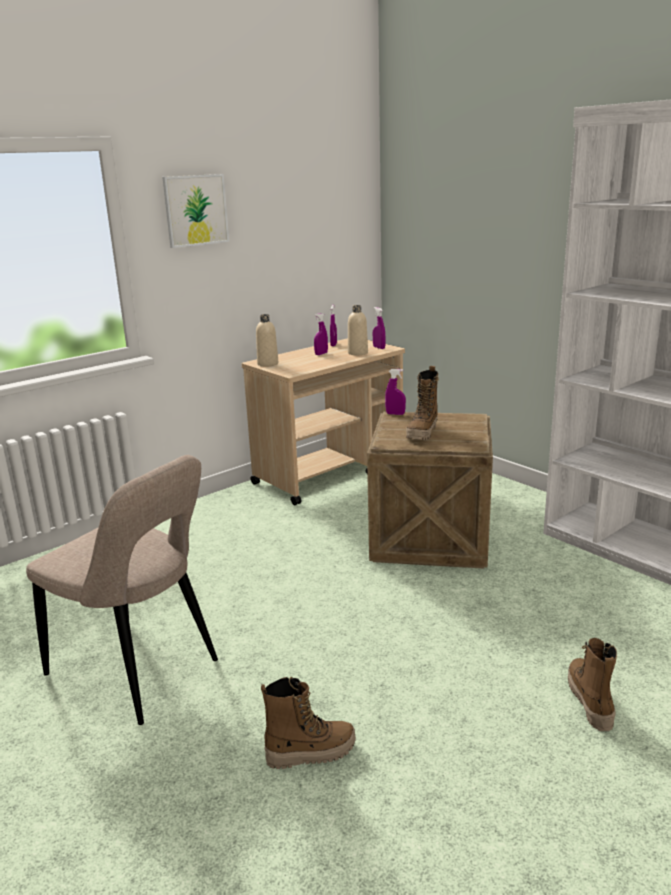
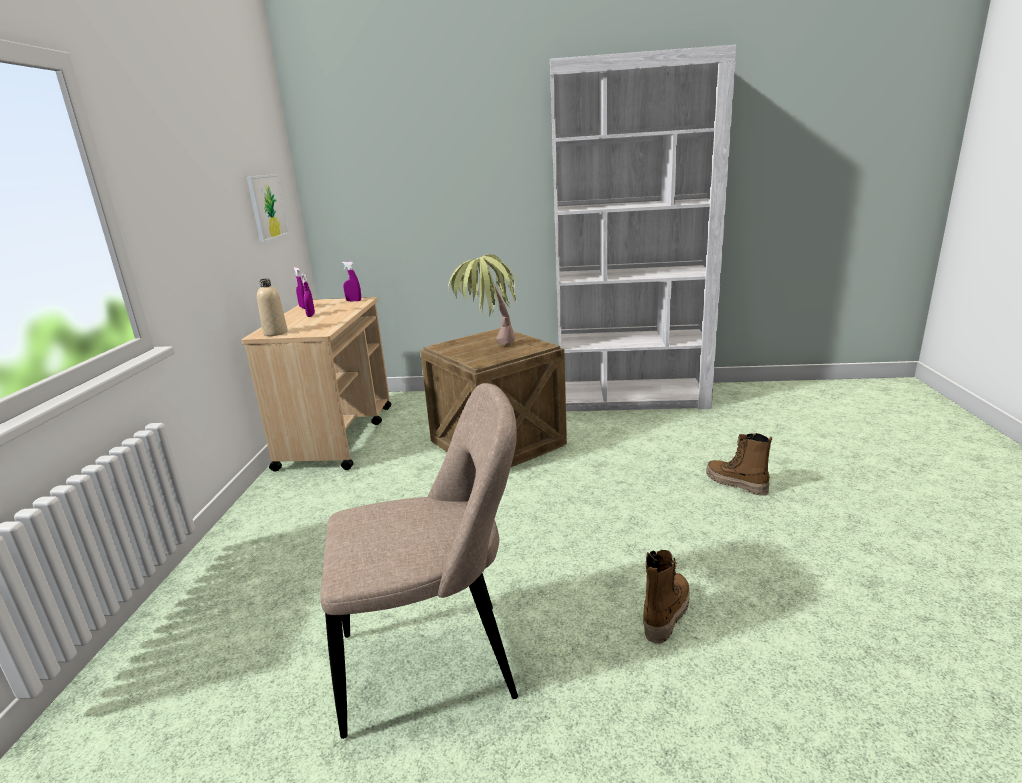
camera: 45 degrees left, 0 degrees up
(196, 210) = (167, 162): picture -> picture (267, 207)
(357, 353) = (344, 307): beige bottle -> none
(395, 414) = (438, 345): purple spray bottle -> none
(423, 433) = (489, 349): boot -> potted plant

